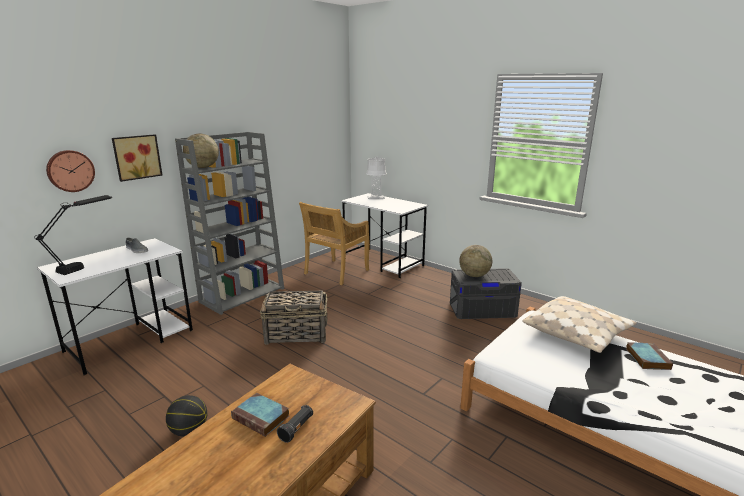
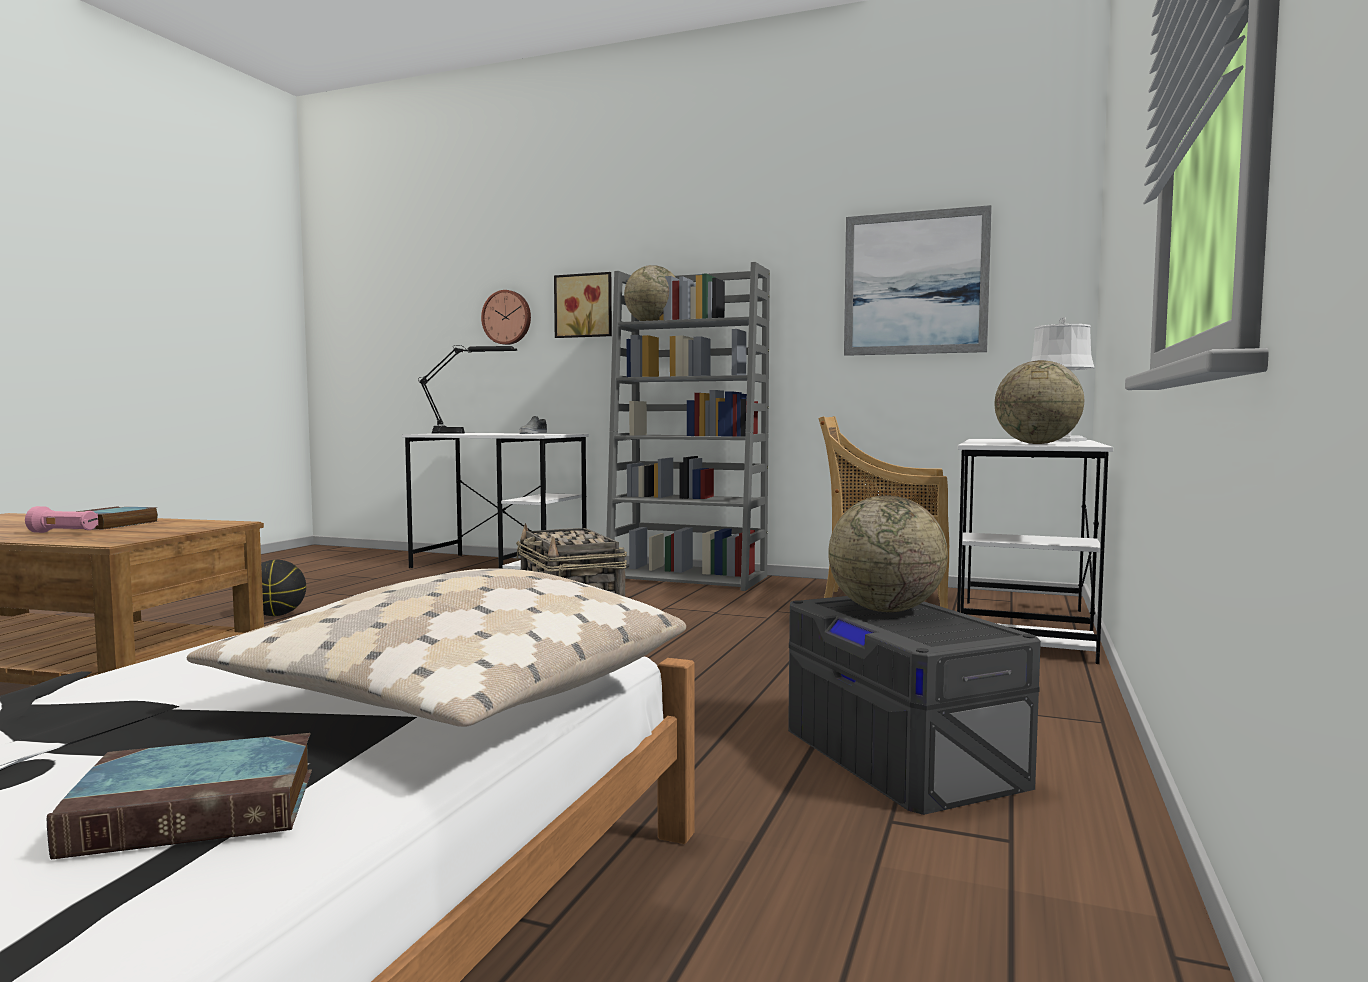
camera: 70 degrees right, 15 degrees down
(297, 429) = (64, 533): black flashlight -> pink flashlight
(301, 135) = (915, 283): none -> picture
(403, 206) = (1036, 443): none -> globe

